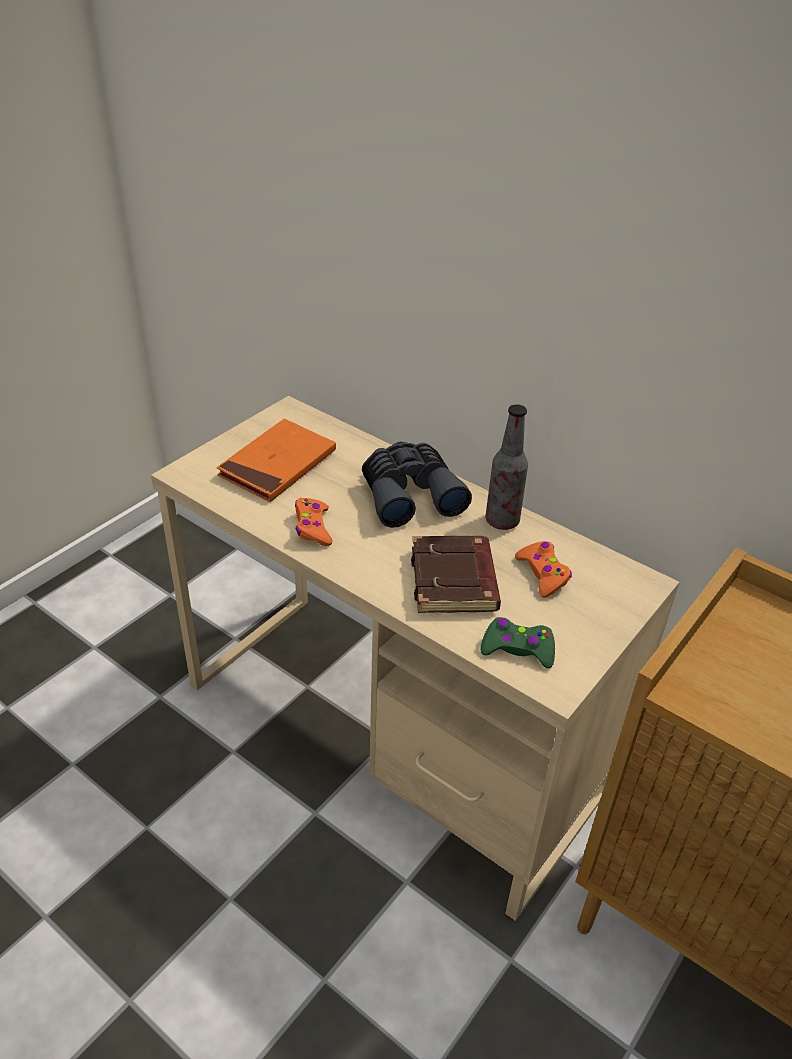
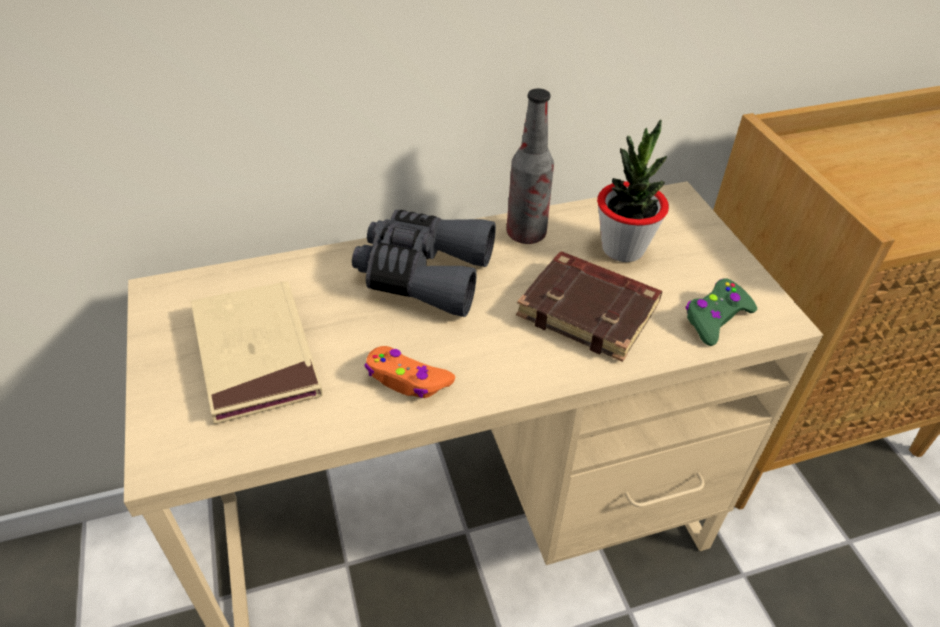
camera: 55 degrees left, 5 degrees up
(278, 464) = (256, 354): orange book -> beige book
(543, 574) = (623, 248): orange game controller -> potted plant

